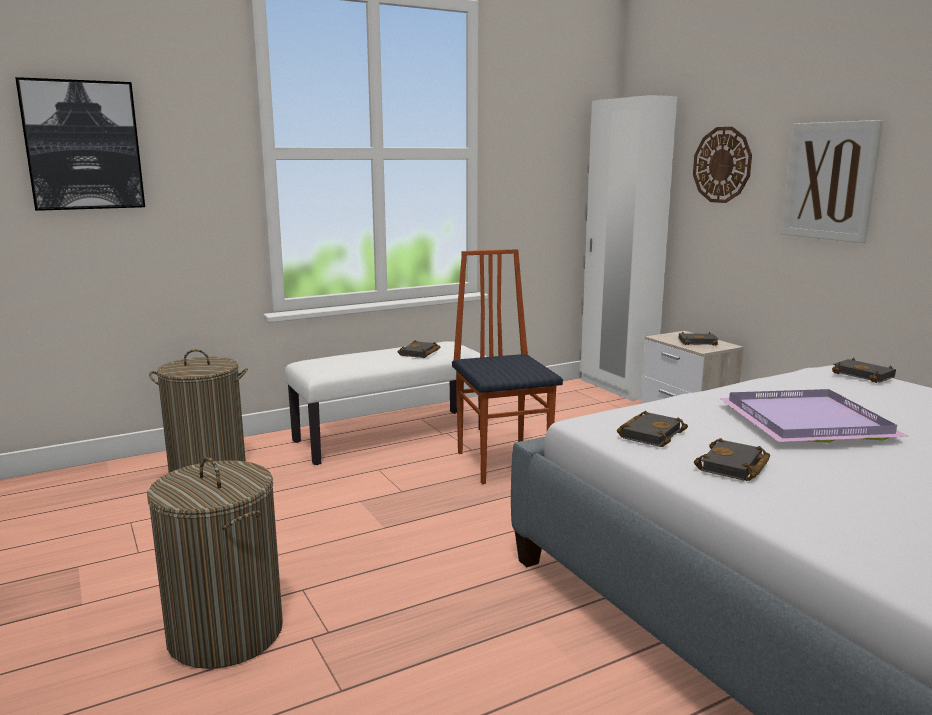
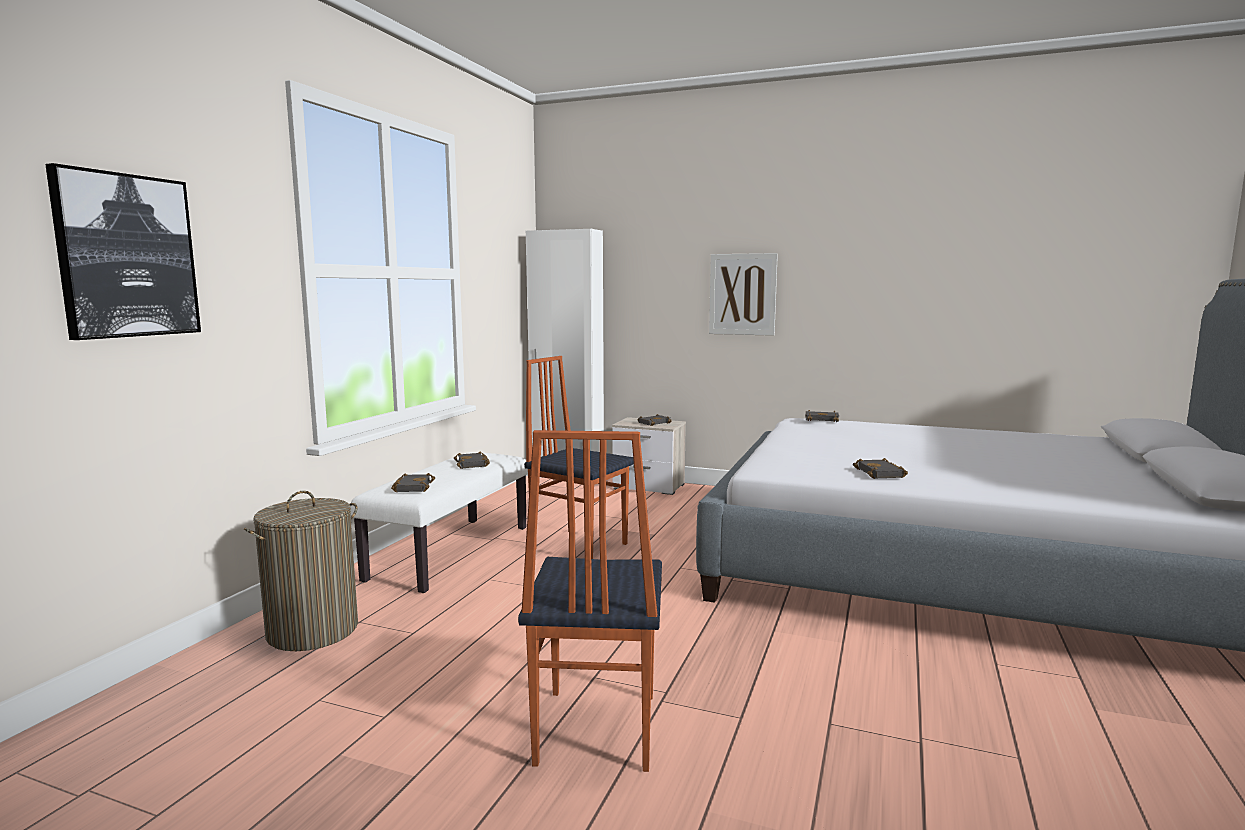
camera: 40 degrees left, 5 degrees down
(225, 633) = (594, 729): laundry basket -> chair
(650, 433) = (806, 468): black book -> black book (412, 487)
(722, 165) = (649, 284): wall clock -> none
(810, 422) = (858, 446): purple tray -> none

